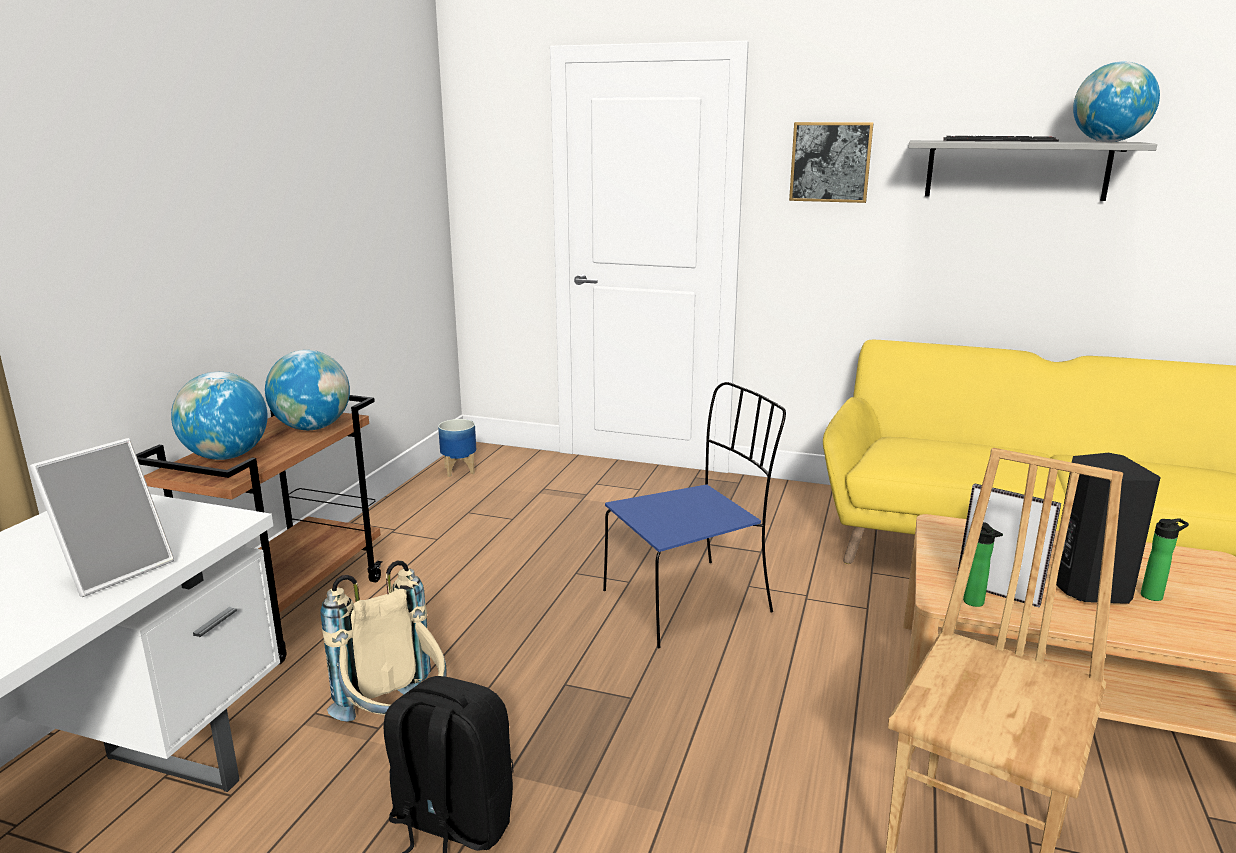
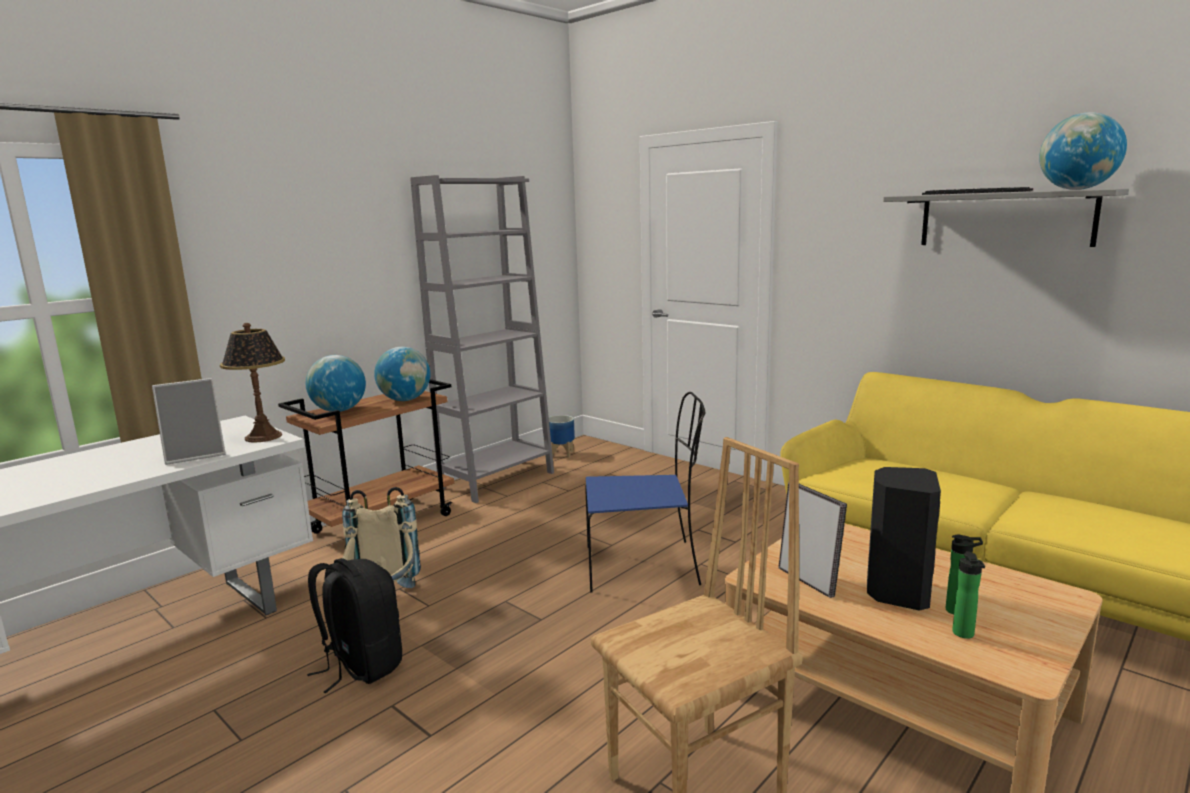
camera: 25 degrees right, 5 degrees down
(197, 519) = (264, 436): none -> table lamp
(404, 519) = (497, 480): none -> grey bookcase
(830, 162) = (841, 217): picture -> none
(975, 603) = (777, 585): bottle -> bottle (964, 635)

